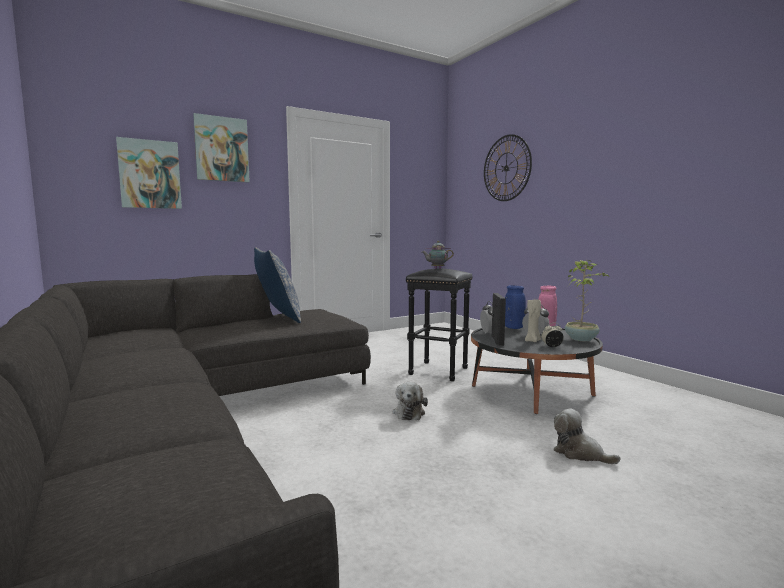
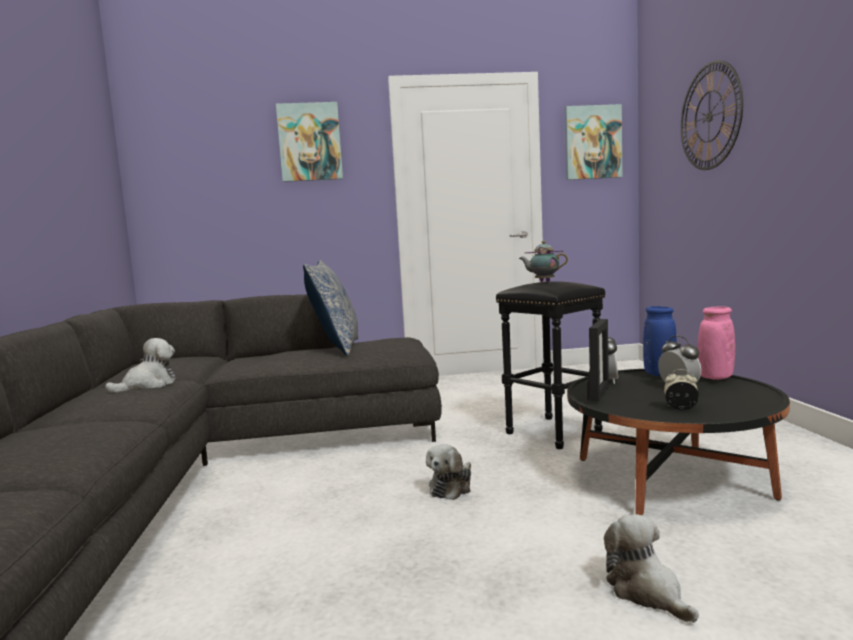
camera: 25 degrees right, 0 degrees up
(150, 174) = (232, 181): picture -> picture (592, 142)
(153, 353) = (148, 385): none -> plush toy
(533, 341) = (661, 397): beige candle -> none
(581, 339) = (754, 399): potted plant -> none

